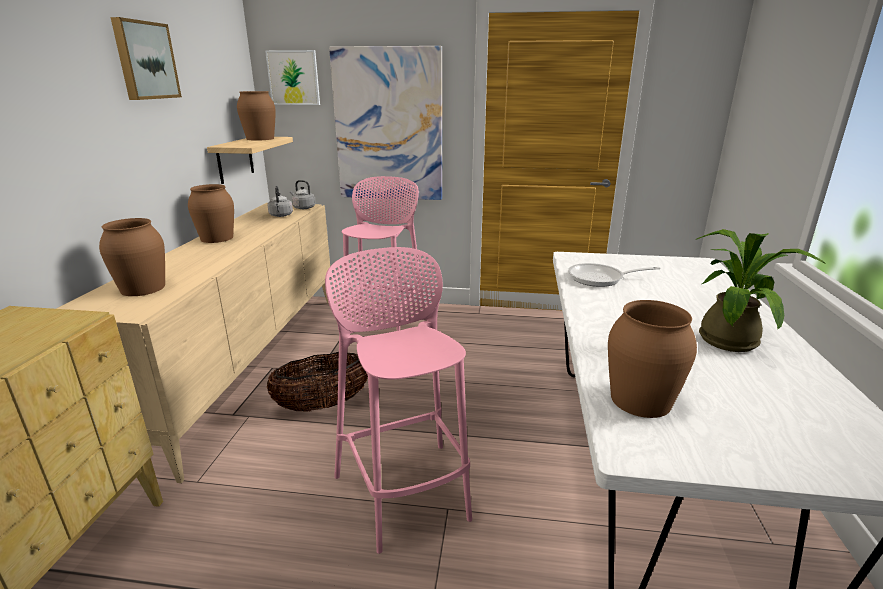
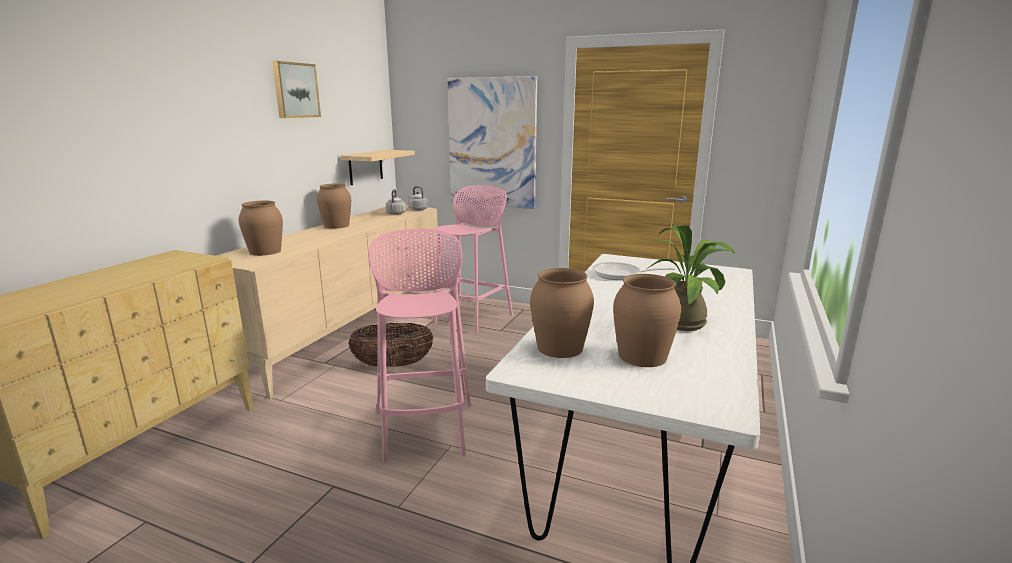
camera: 15 degrees right, 5 degrees down
(260, 139) = (387, 151): brown vase -> brown vase (643, 356)
(293, 78) = (420, 103): picture -> none

